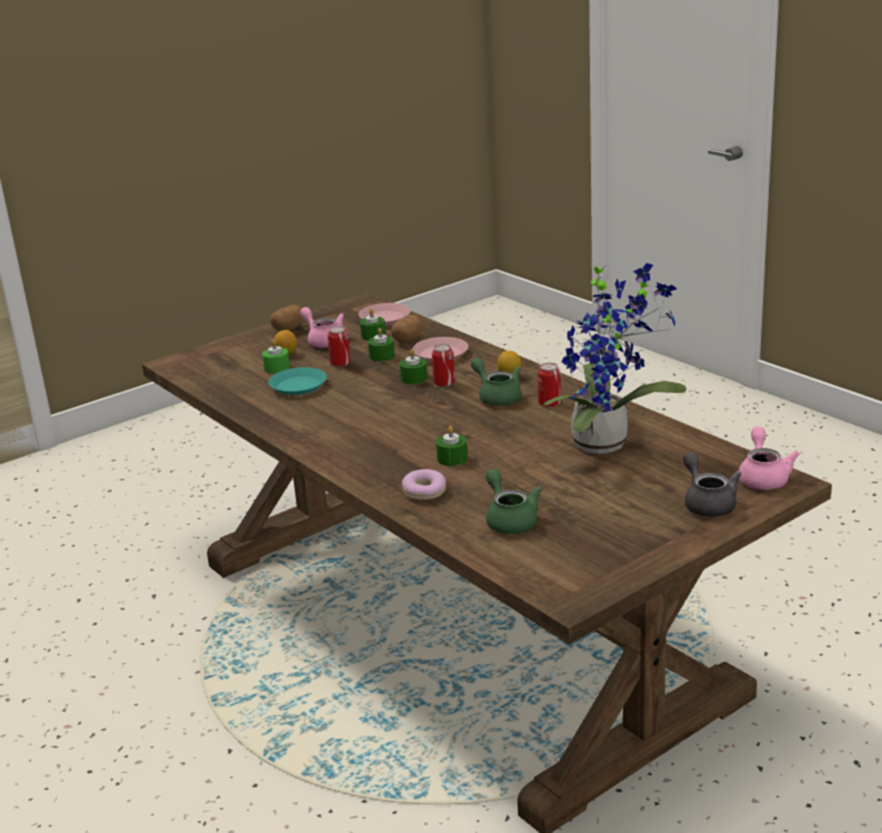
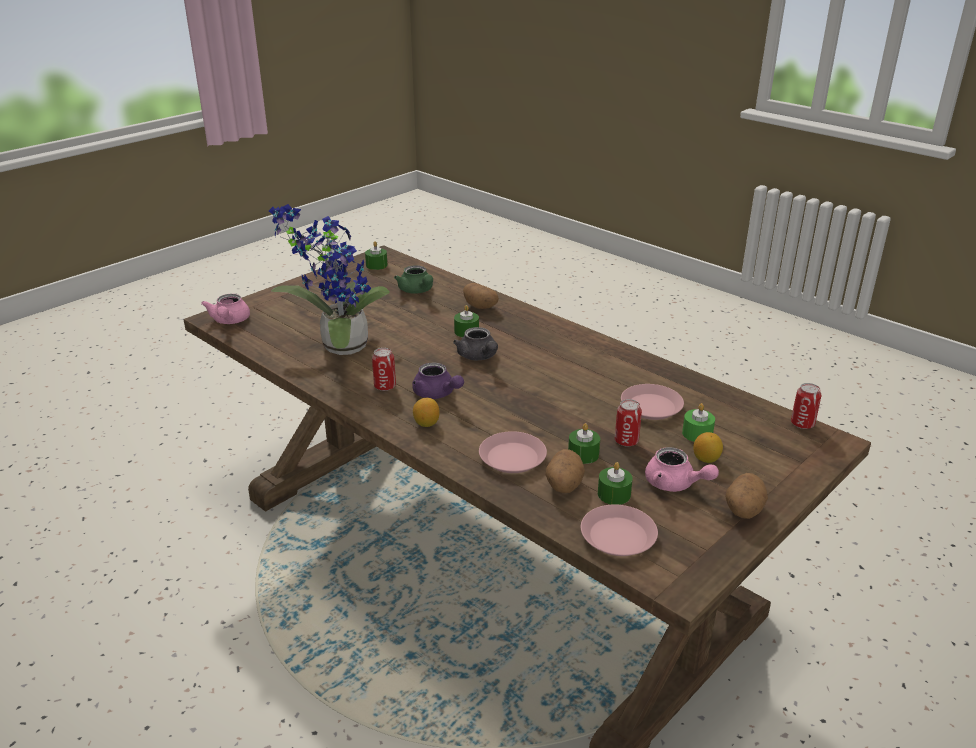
camera: 170 degrees right, 5 degrees up
(299, 386) = (651, 407): turquoise plate -> pink plate
(414, 378) = (530, 418): green candle -> green candle (376, 265)
(424, 492) = (481, 307): donut -> potato
(444, 383) = (495, 411): can -> can (802, 424)
(497, 397) = (437, 394): green teapot -> purple teapot
(707, 503) = (280, 303): grey teapot -> grey teapot (479, 357)

